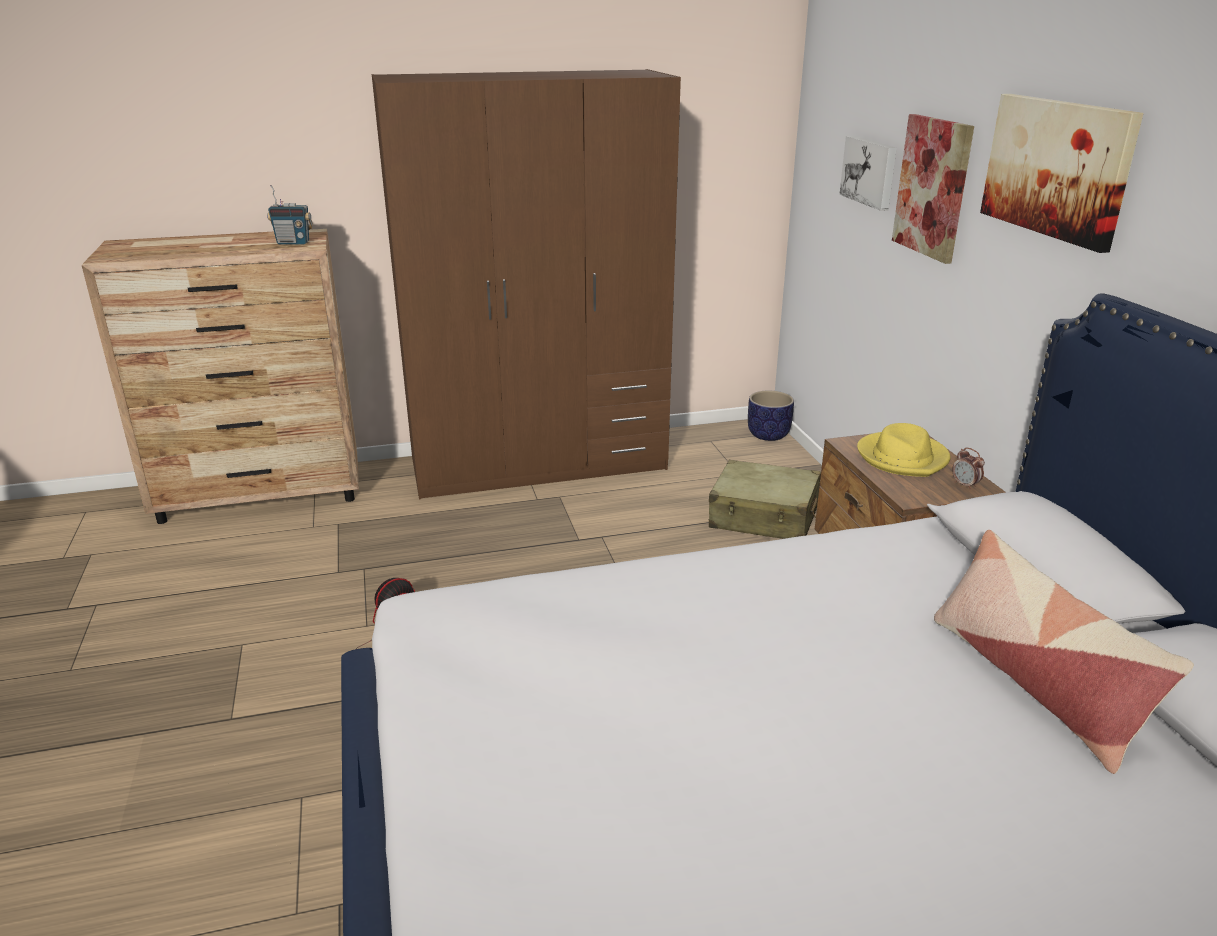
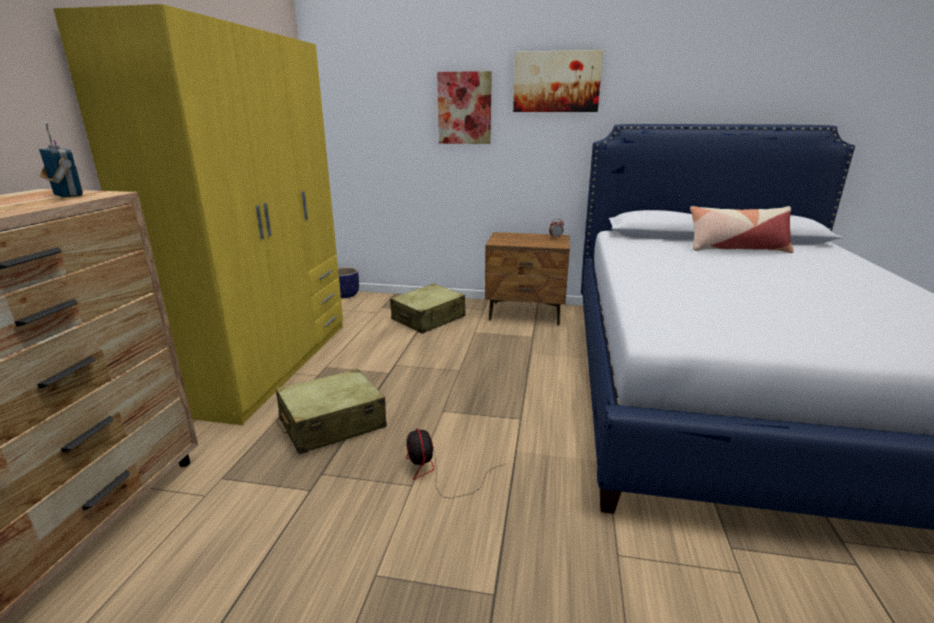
camera: 65 degrees left, 5 degrees down
(293, 243) = (67, 195): radio -> radio turned 75 degrees counterclockwise
(447, 543) = (332, 424): none -> beige suitcase
(539, 464) = (268, 364): brown wardrobe -> yellow wardrobe
(870, 172) = (402, 111): picture -> none
(903, 458) = (520, 239): yellow hat -> none

